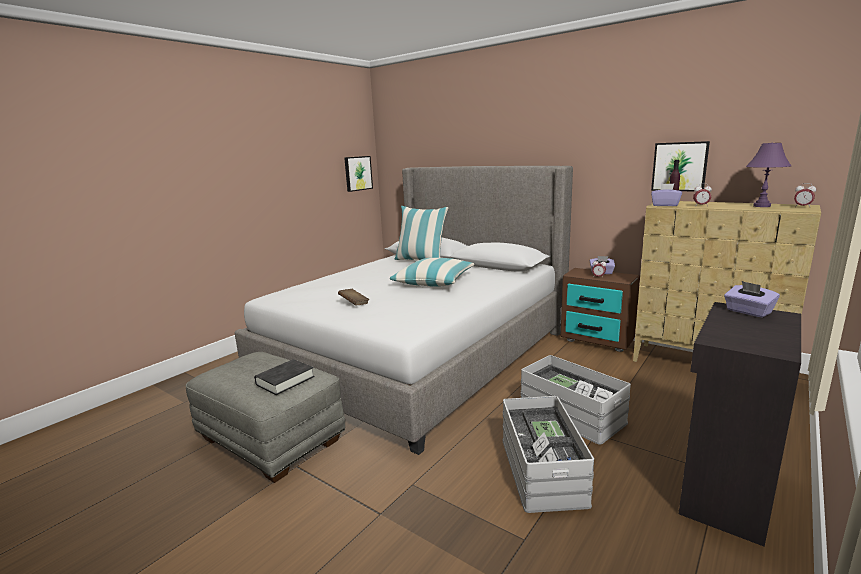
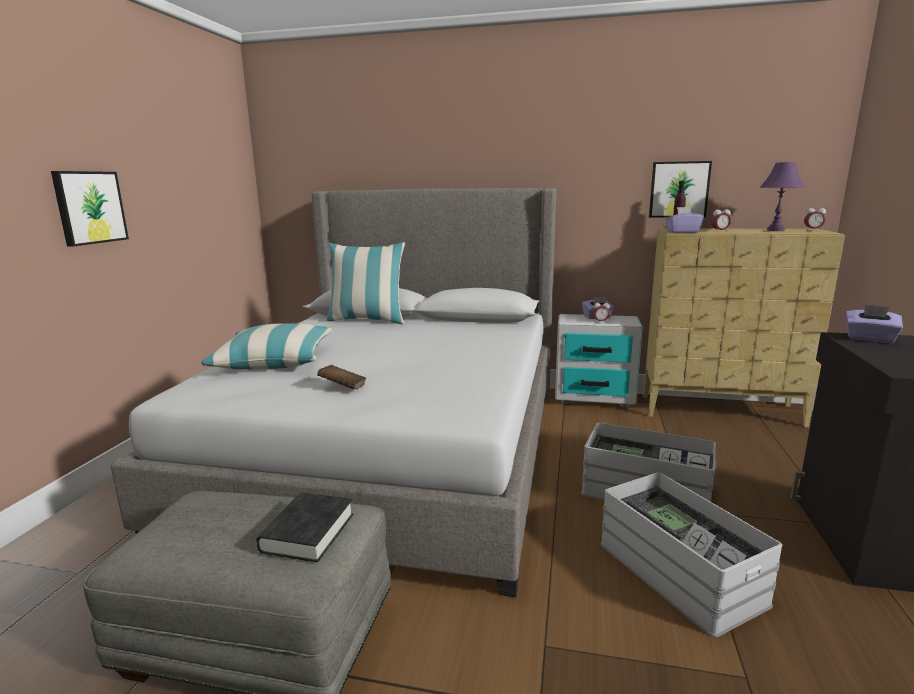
camera: 25 degrees left, 0 degrees up
(357, 173) = (235, 199): picture -> picture (89, 207)
(433, 282) = (422, 345): pillow -> pillow (274, 361)
(596, 342) = (594, 401): brown nightstand -> white nightstand

